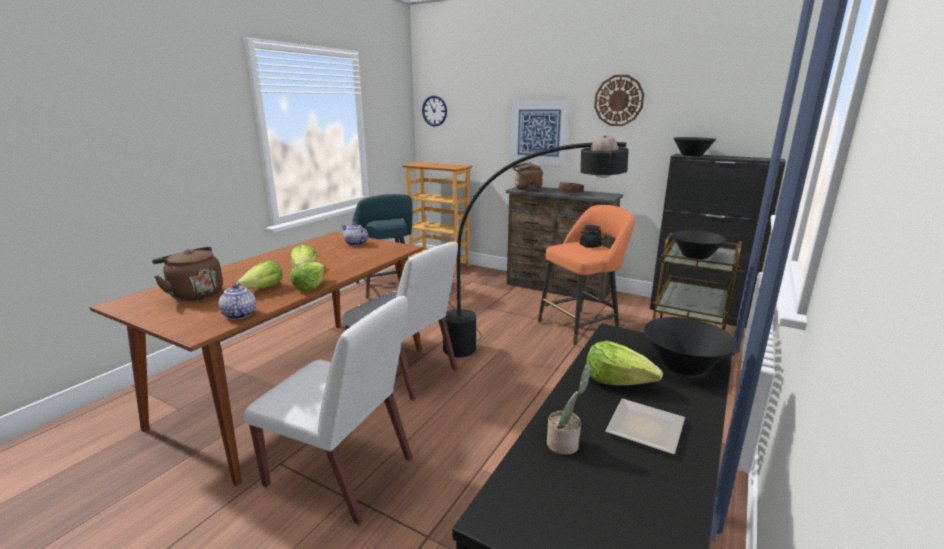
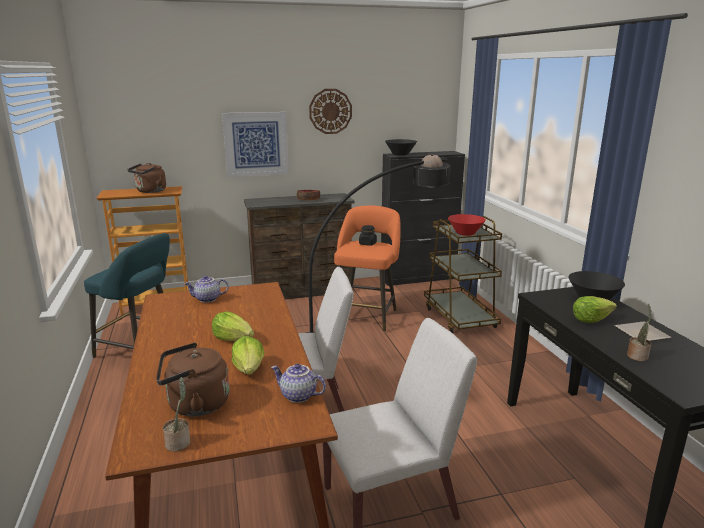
camera: 45 degrees left, 0 degrees up
(141, 308) = (179, 442): none -> potted plant
(309, 286) = (284, 349): lettuce -> none
(434, 111) = (117, 127): wall clock -> none
(526, 189) = (263, 203): brown kettle -> brown kettle (150, 191)
(695, 256) = (465, 233): black bowl -> red bowl

